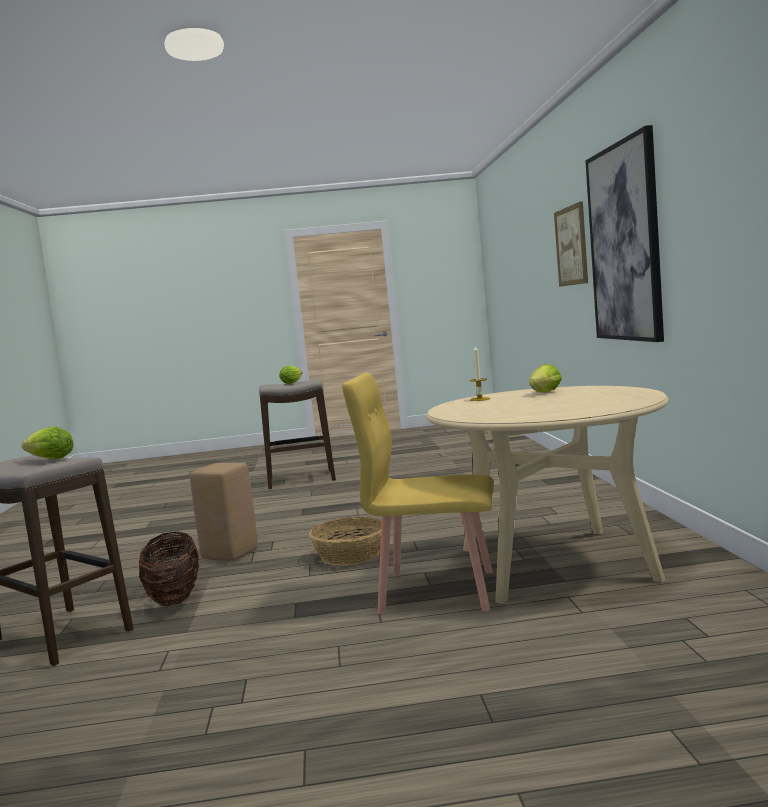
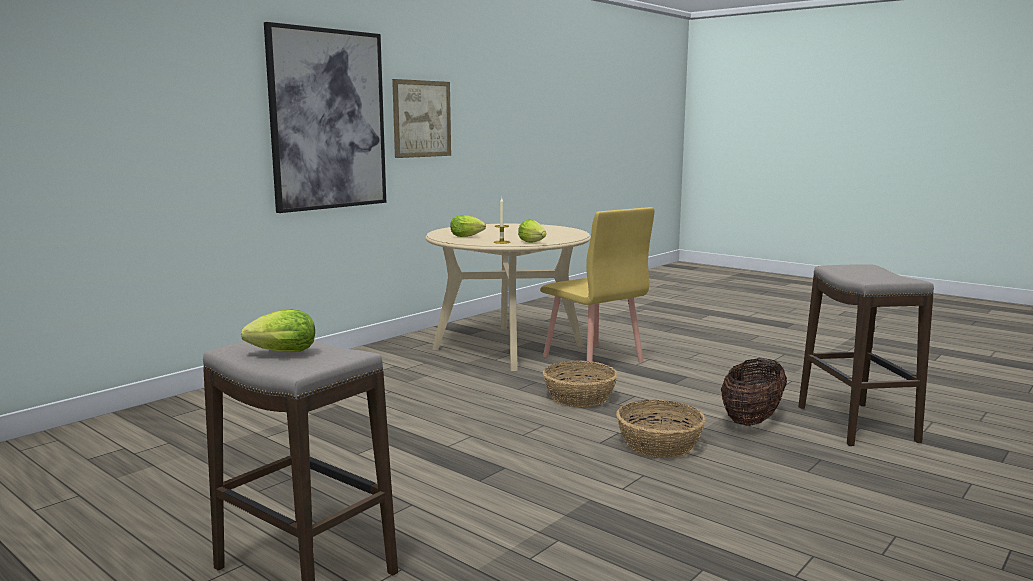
camera: 135 degrees left, 5 degrees up
(48, 459) = (859, 274): lettuce -> lettuce (533, 243)
(230, 554) = (659, 445): beige stool -> basket
(571, 246) = (194, 107): picture -> picture (422, 119)

